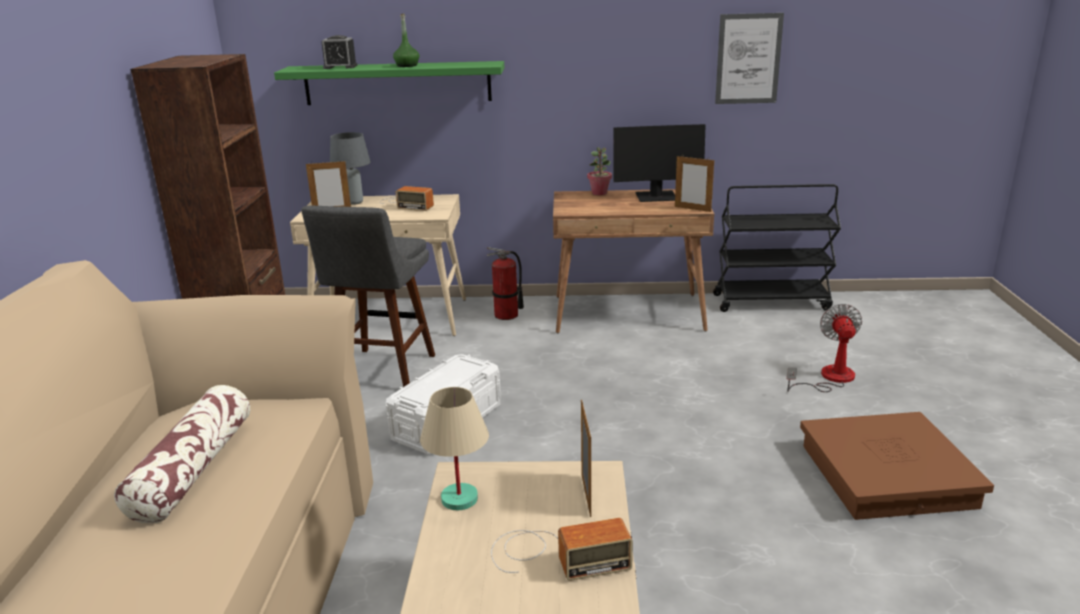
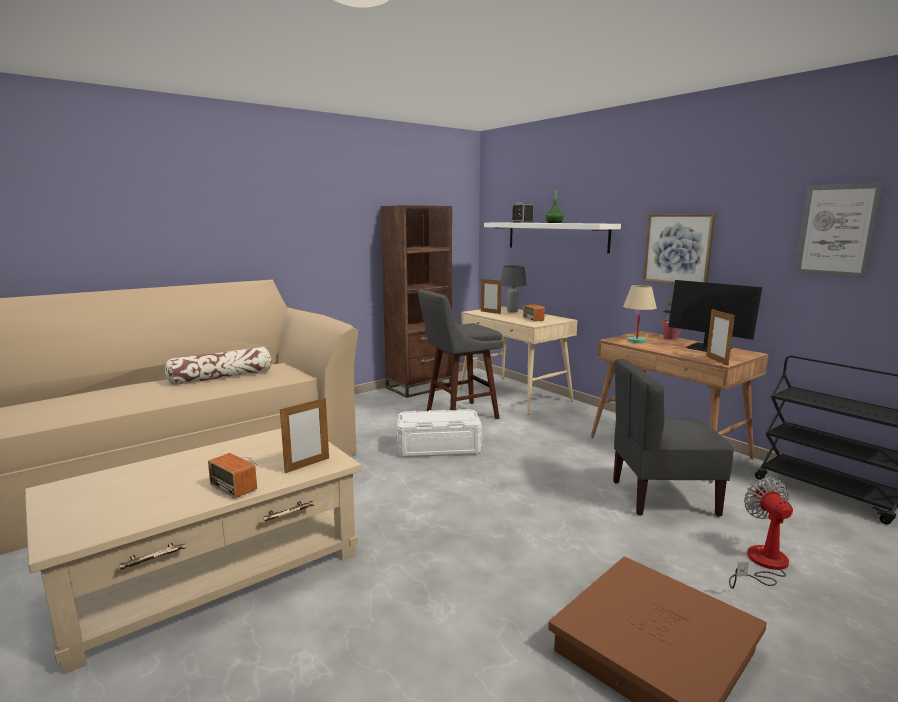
camera: 50 degrees right, 10 degrees down
(397, 83) = (556, 236): green shelf -> white shelf
(460, 498) = (271, 438): beige table lamp -> beige table lamp (637, 341)
(507, 315) = (580, 417): fire extinguisher -> none
(586, 88) = (677, 249): none -> picture
(702, 361) = (662, 497): none -> grey chair
(829, 378) = (762, 564): fan -> fan turned 60 degrees counterclockwise

